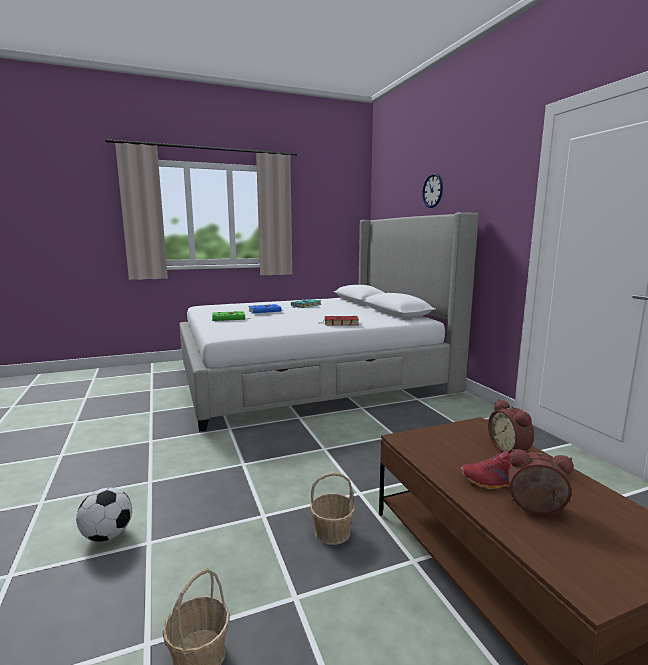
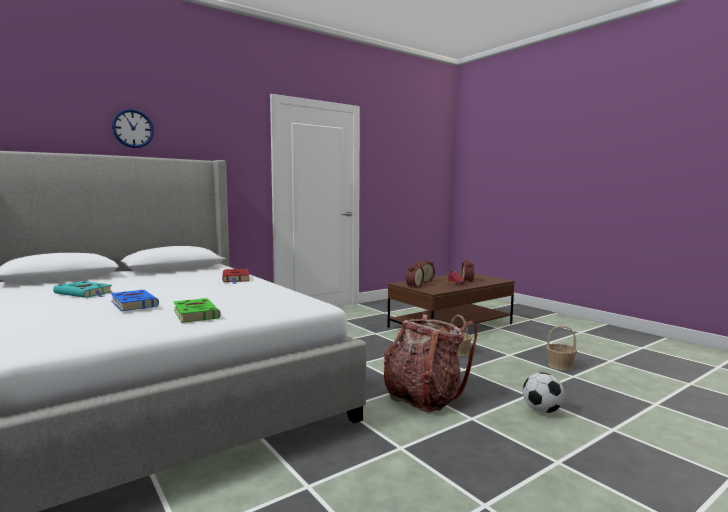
camera: 105 degrees left, 5 degrees down
(213, 467) = (424, 397): none -> backpack
(454, 431) = (413, 286): none -> alarm clock

